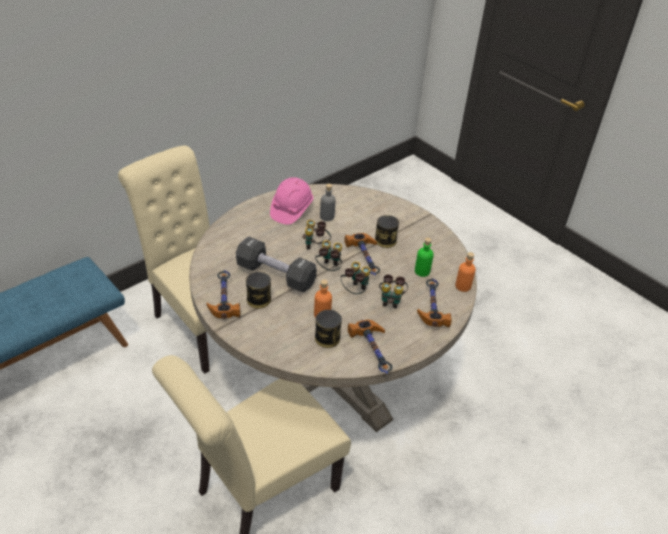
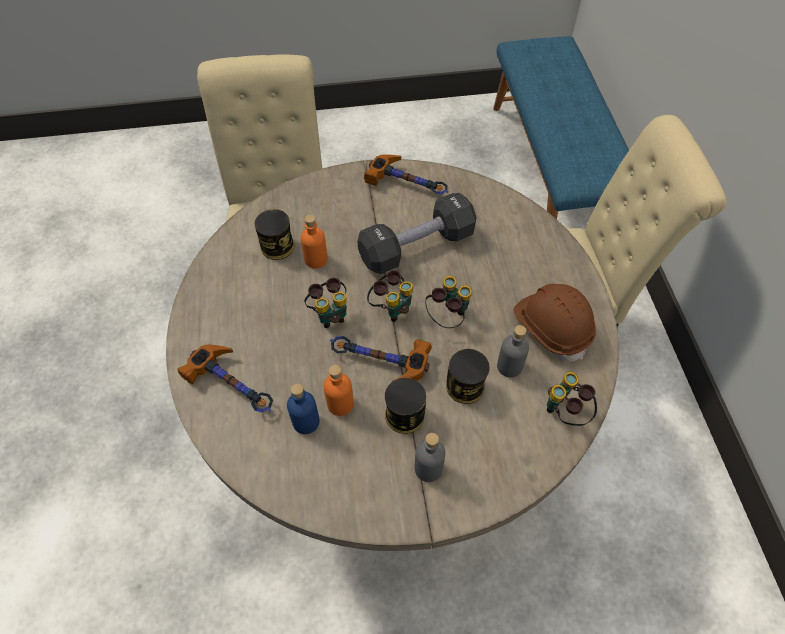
camera: 125 degrees right, 15 degrees up
(258, 299) = (385, 213): can -> can (465, 386)
(291, 209) = (551, 328): pink hard hat -> brown hard hat
(374, 352) = (220, 278): hammer -> none
(391, 301) = (282, 344): binoculars -> binoculars (565, 413)
(403, 224) = (428, 468): none -> grey bottle
(422, 271) = (306, 421): green bottle -> blue bottle
(463, 286) = (236, 458): orange bottle -> orange bottle (340, 404)

